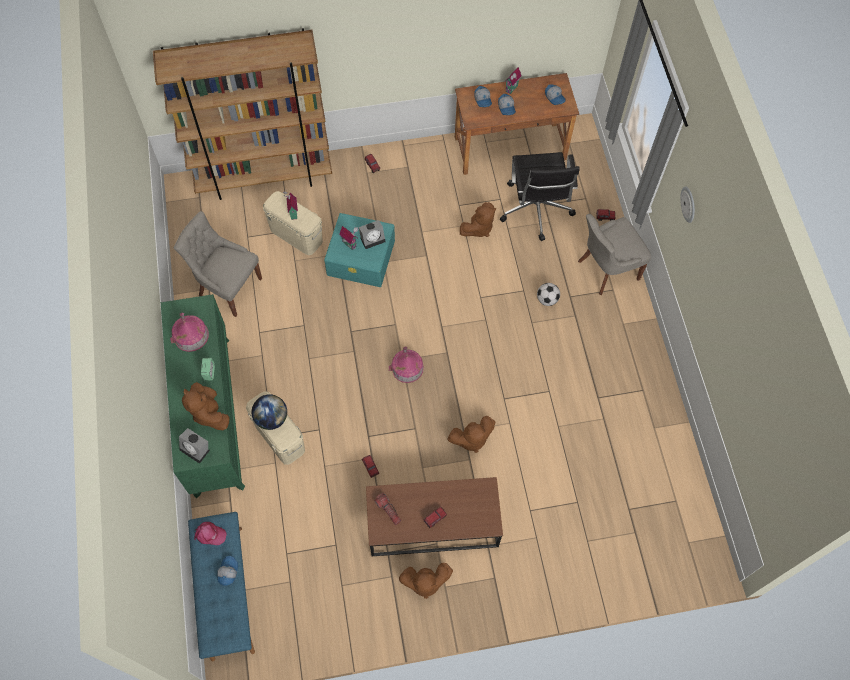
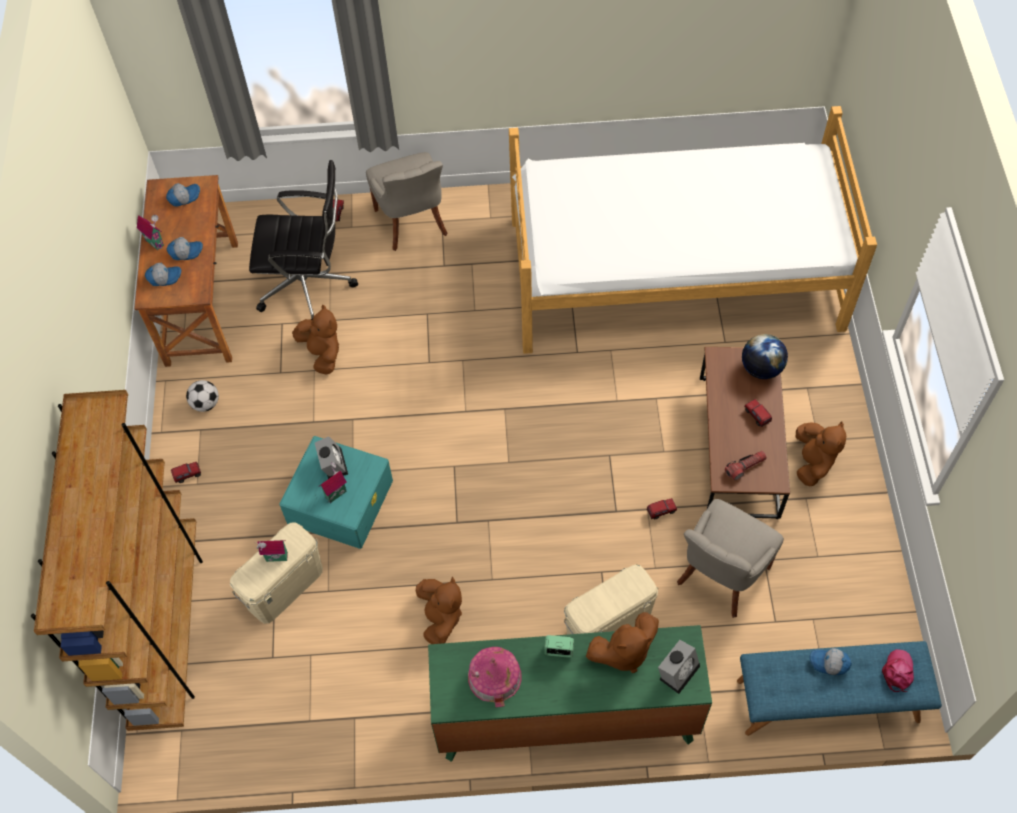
camera: 80 degrees left, 5 degrees down
(210, 534) = (776, 686): pink cap -> pink cap (898, 672)
(228, 287) = (357, 688): grey chair -> grey chair (721, 576)
(271, 418) = (609, 600): globe -> globe (761, 368)
(407, 368) = (521, 457): toy house -> none
(471, 439) = (629, 393): brown plush toy -> brown plush toy (440, 618)
(547, 299) = (444, 290): football -> football (206, 403)
(591, 468) = (674, 274): none -> bed
(688, 204) = (439, 36): wall clock -> none

